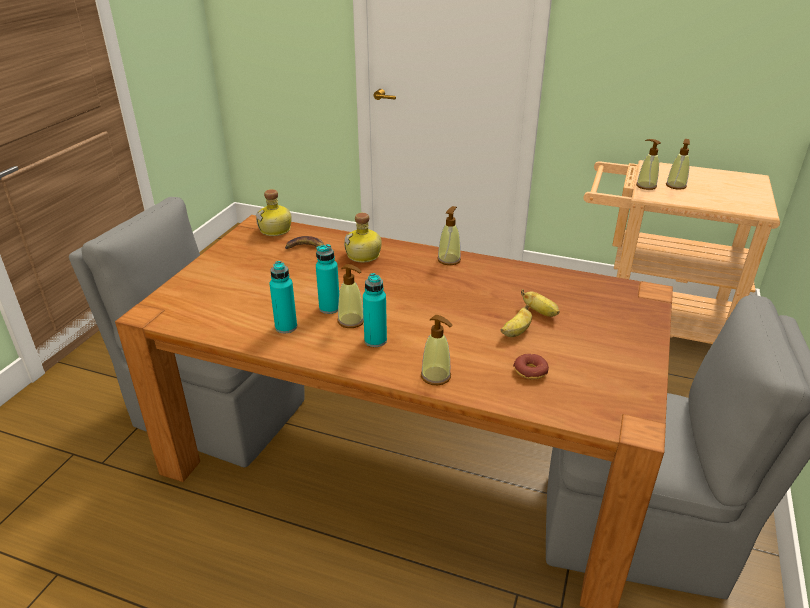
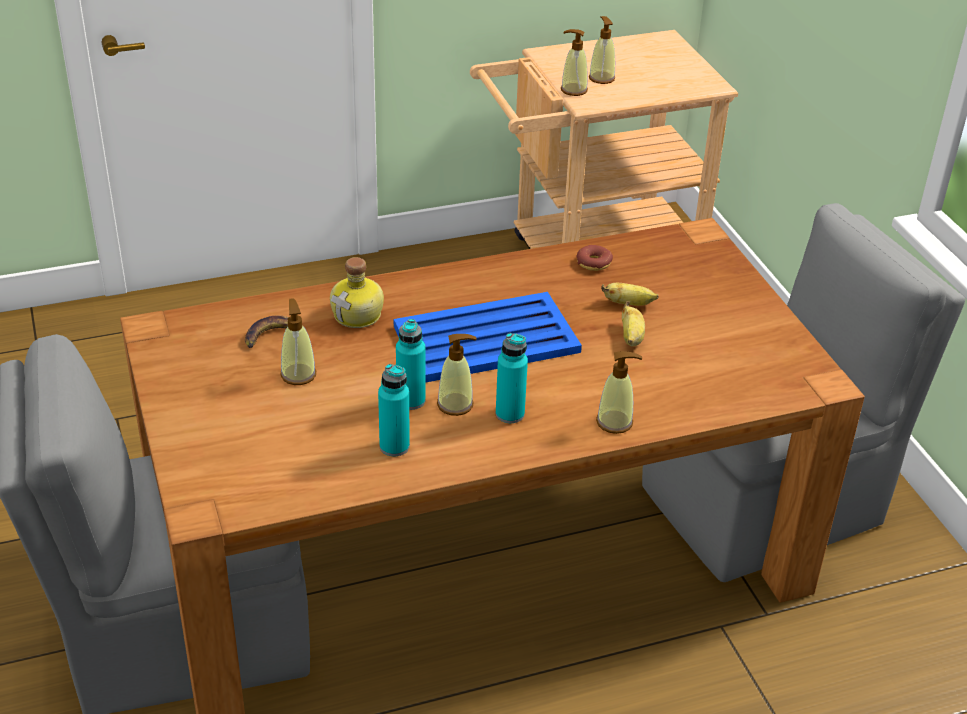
camera: 40 degrees left, 5 degrees up
(276, 230) = (194, 327): bottle -> none
(420, 295) = (488, 339): none -> blue tray
(449, 260) = (463, 279): soap dispenser -> soap dispenser (298, 374)
(530, 371) = (689, 373): donut -> donut (593, 263)

